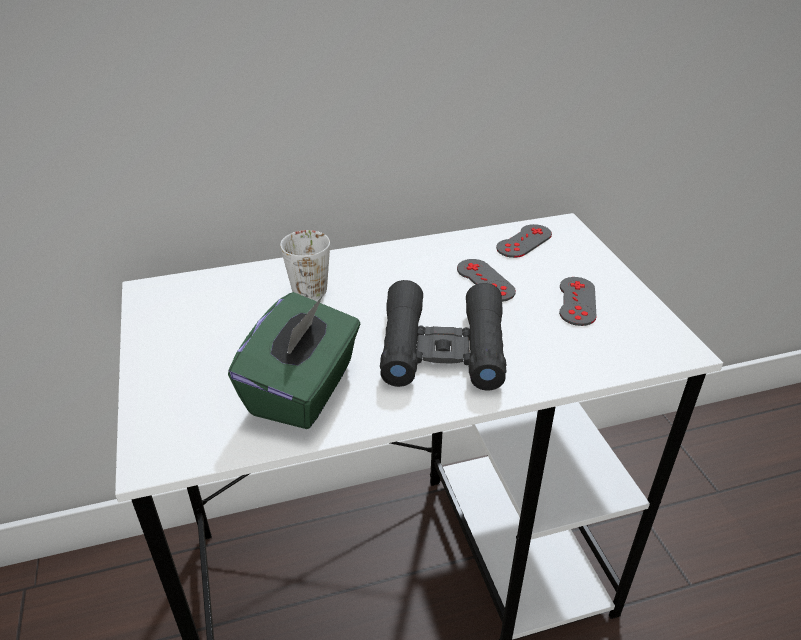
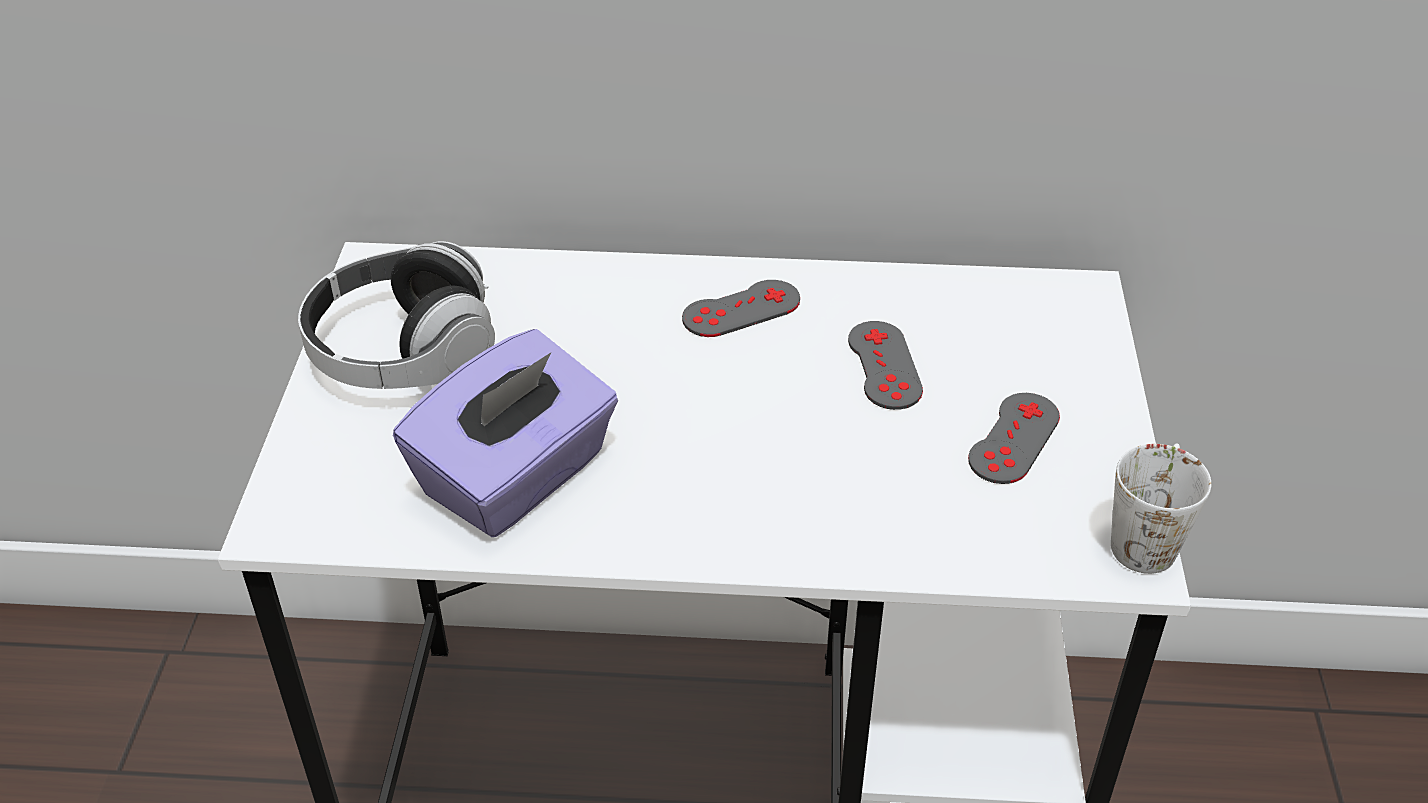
camera: 20 degrees right, 5 degrees up
(192, 335) = (404, 354): none -> headphones
(304, 389) = (517, 477): green tissue box -> purple tissue box
(311, 284) = (610, 309): white mug -> white mug (1147, 534)
(442, 347) = (751, 463): black binoculars -> none
(524, 241) = (993, 308): grey game controller -> grey game controller (741, 309)

